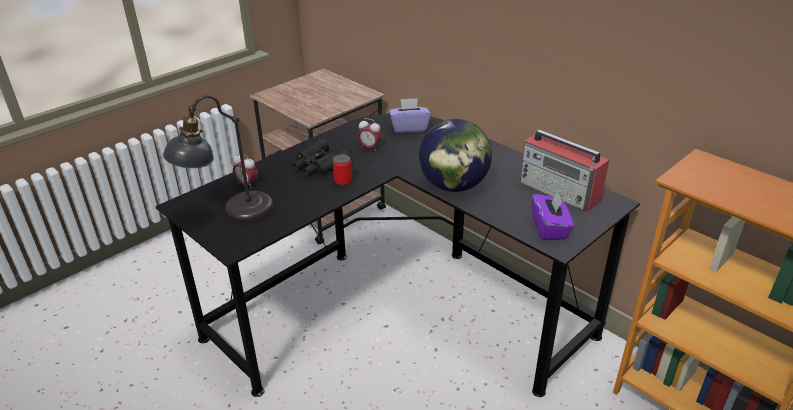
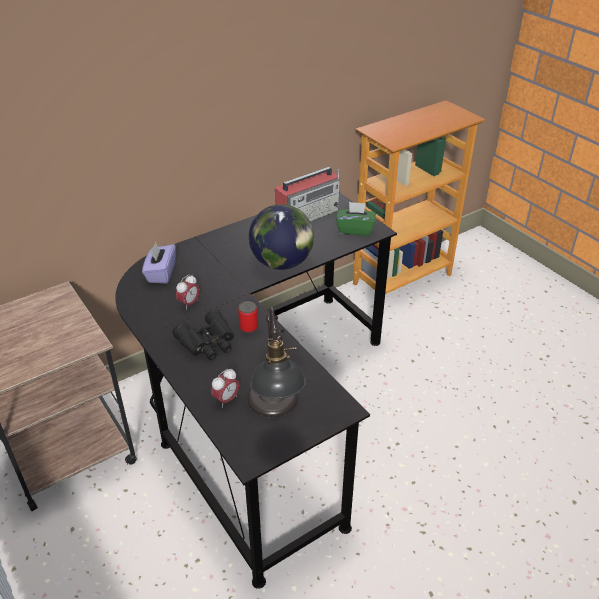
camera: 80 degrees left, 5 degrees up
(549, 228) = (355, 230): purple tissue box -> green tissue box

